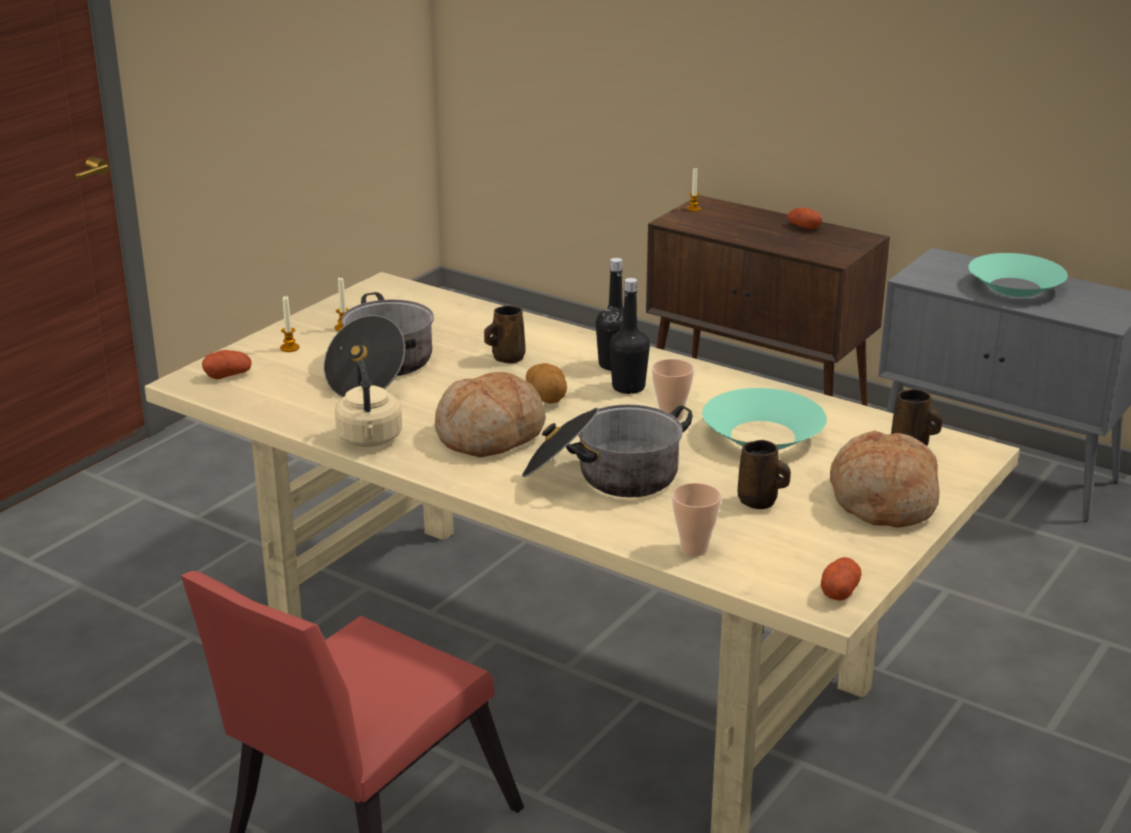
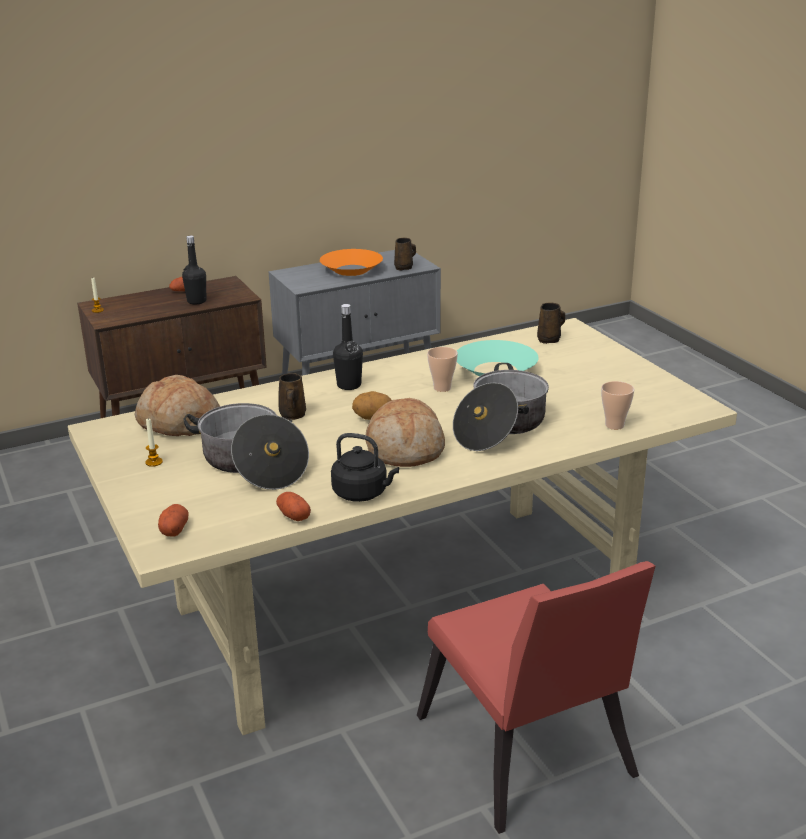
camera: 60 degrees left, 0 degrees up
(289, 348) = (159, 492): candle -> none
(370, 440) = (363, 493): beige kettle -> black kettle
(628, 387) = (387, 389): black bottle -> black bottle (196, 301)
(759, 502) = (575, 393): brown mug -> brown mug (404, 267)
(839, 591) = (690, 401): potato -> potato (293, 515)
(882, 500) = (602, 363): bread -> bread (179, 423)
(1015, 287) = (351, 270): turquoise bowl -> orange bowl

